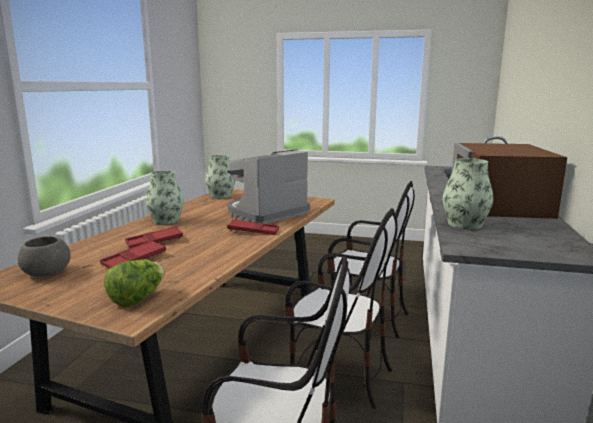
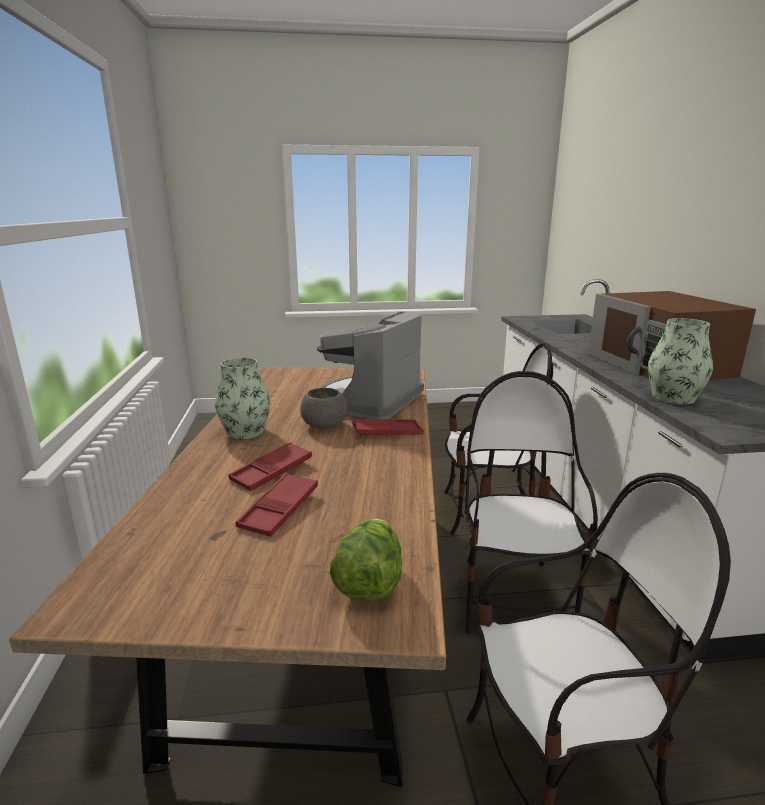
camera: 20 degrees left, 5 degrees up
(46, 273) = (163, 564): grey bowl -> grey bowl (324, 425)
(221, 196) = (275, 380): vase -> none
(338, 377) = (514, 598): chair -> chair turned 90 degrees counterclockwise

